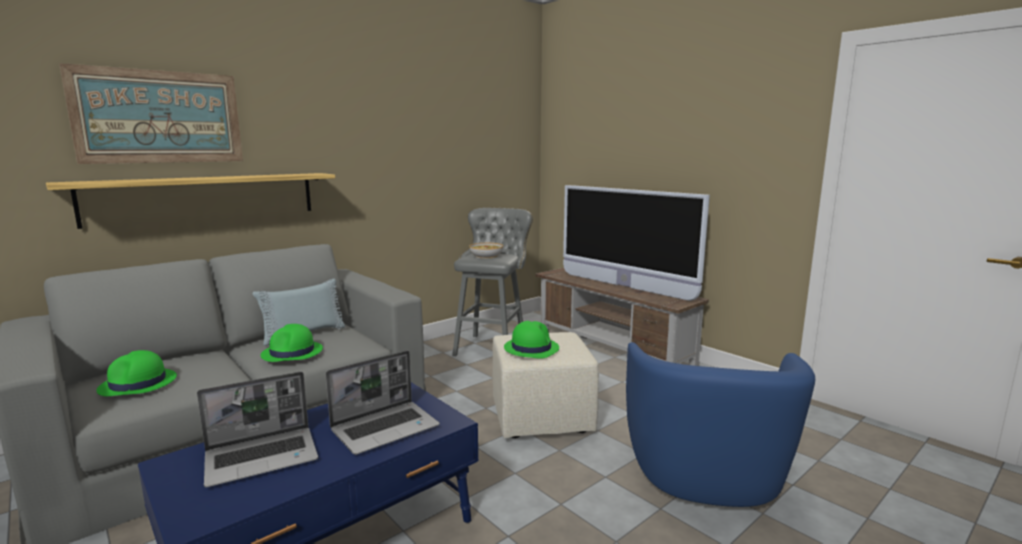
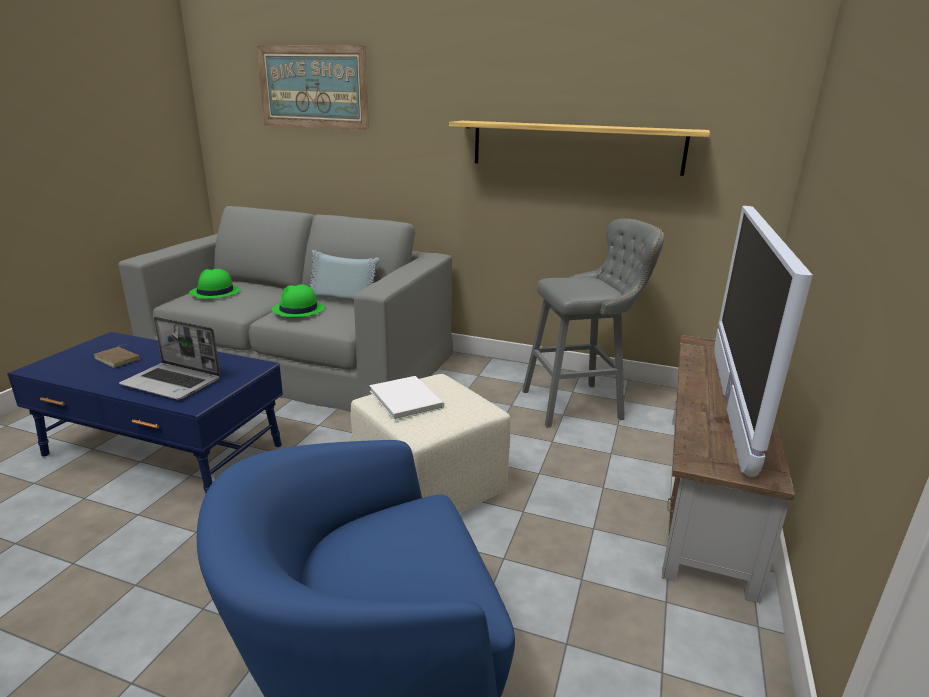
camera: 60 degrees right, 10 degrees up
(205, 198) = (340, 161): shelf -> shelf (575, 147)
(263, 457) = (119, 359): laptop -> brown book
(486, 256) = (577, 284): bowl -> none
(531, 348) = (406, 398): green hat -> white book

